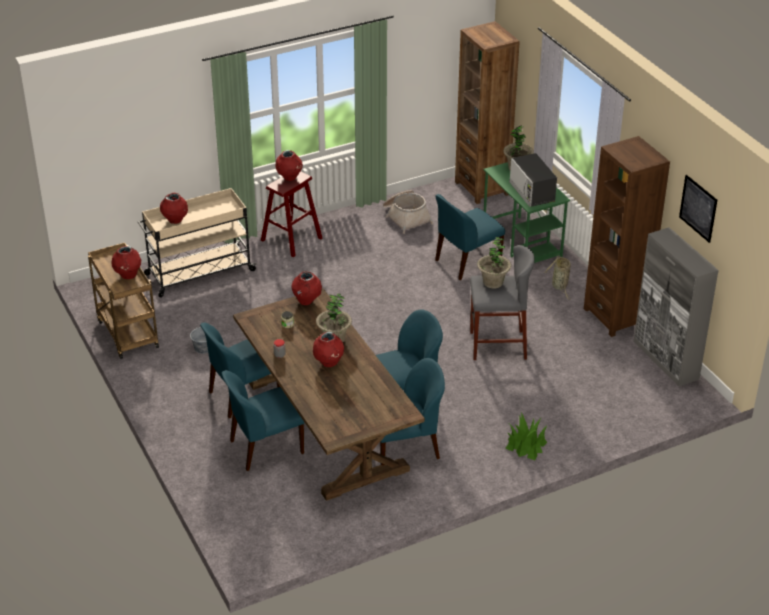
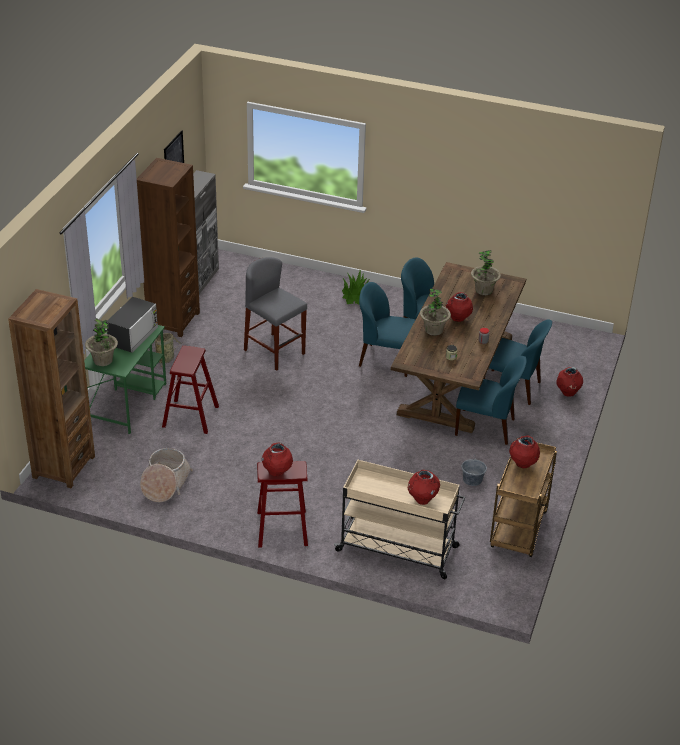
camera: 135 degrees left, 0 degrees up
(307, 301) = (415, 364): red vase -> red vase (568, 393)
(466, 262) = (190, 416): blue chair -> red stool
(493, 282) = (274, 303): potted plant -> potted plant (484, 290)

